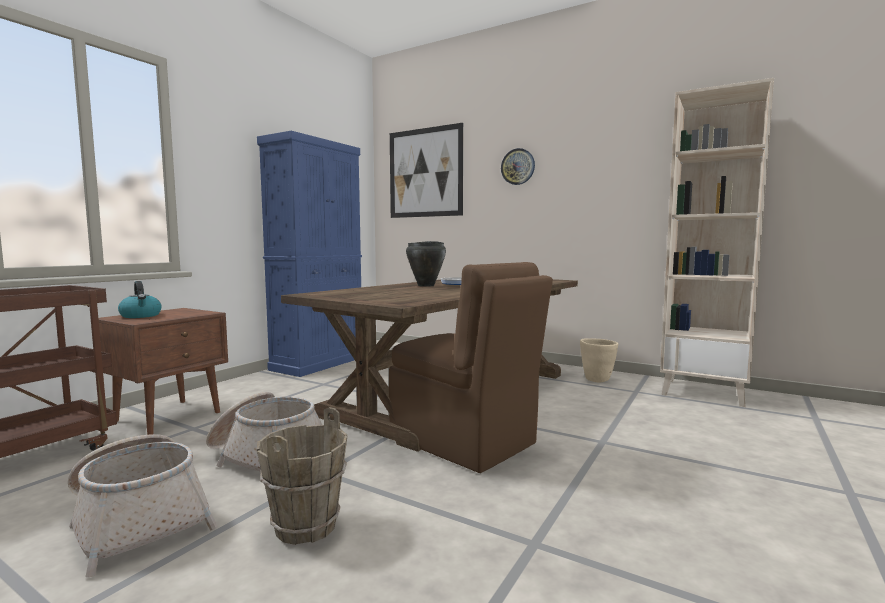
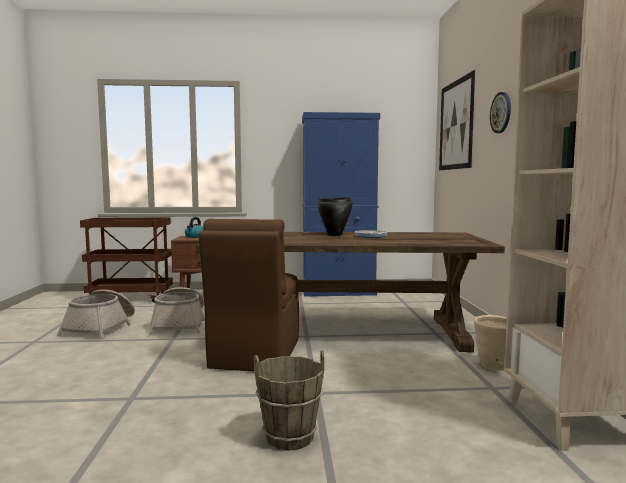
camera: 55 degrees right, 0 degrees up
(305, 526) = (114, 351): brown bucket -> brown bucket (289, 437)

